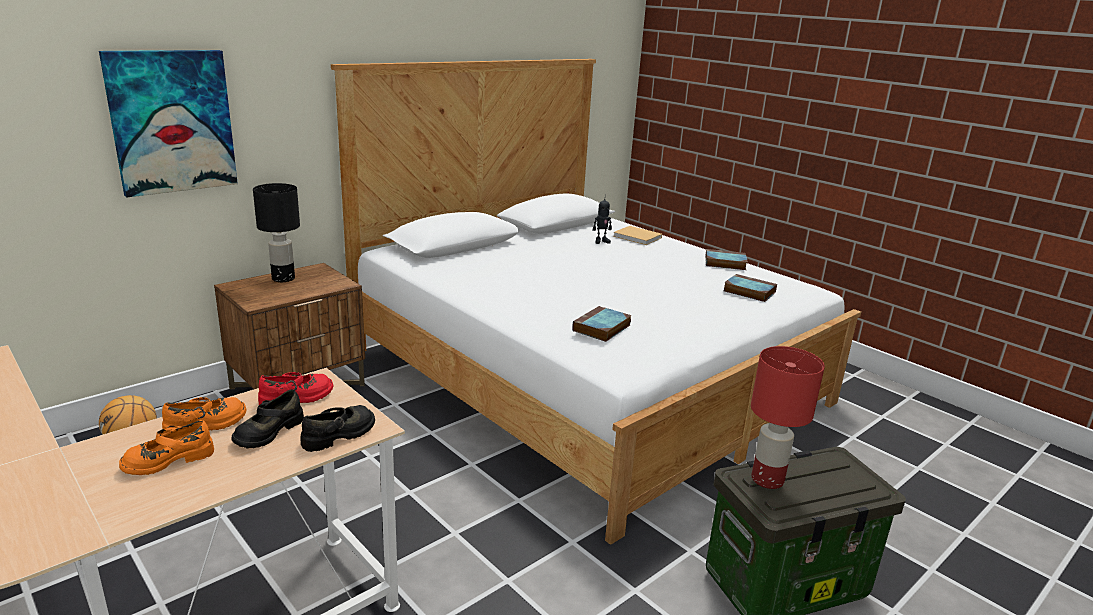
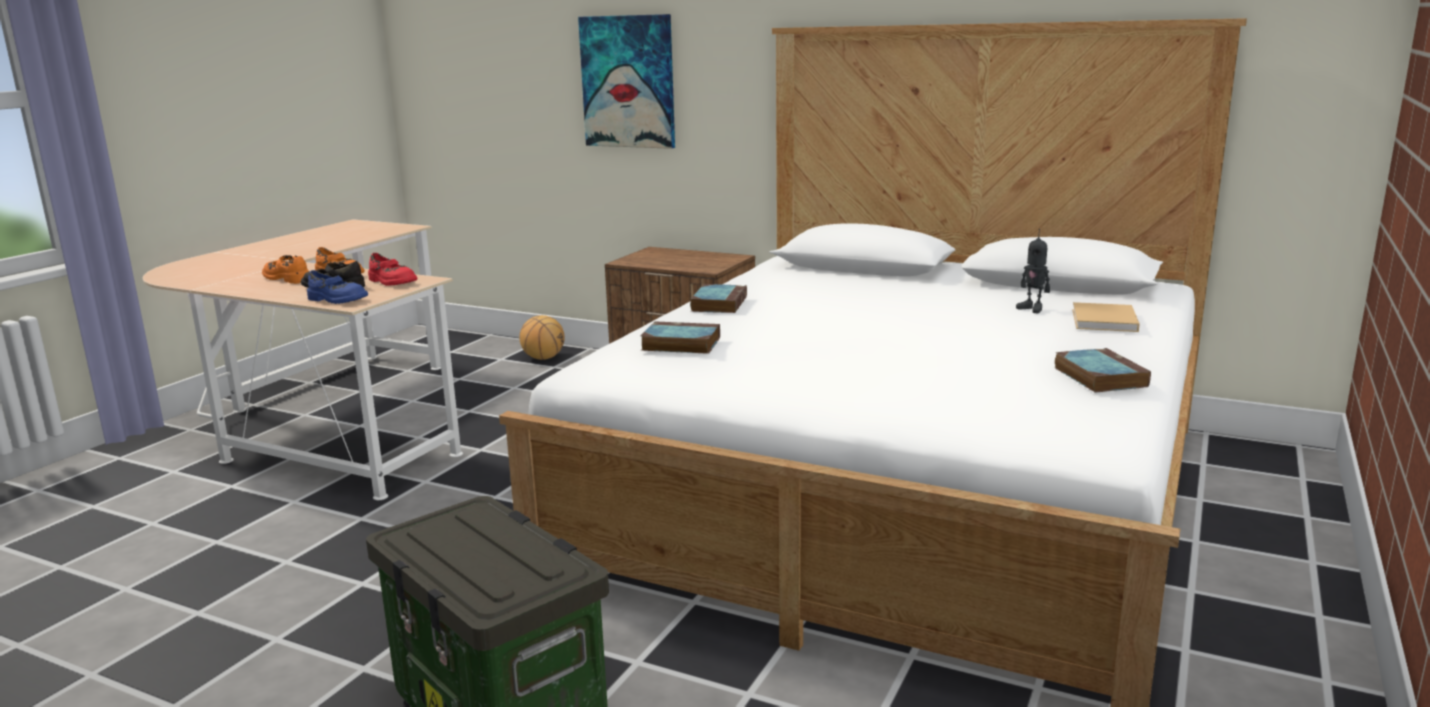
camera: 70 degrees right, 5 degrees down
(284, 278) = (692, 255): black table lamp -> none
(339, 434) = (336, 300): black shoe -> blue shoe
(748, 291) = (980, 402): book -> book (719, 304)
(767, 479) = (472, 521): red table lamp -> none

